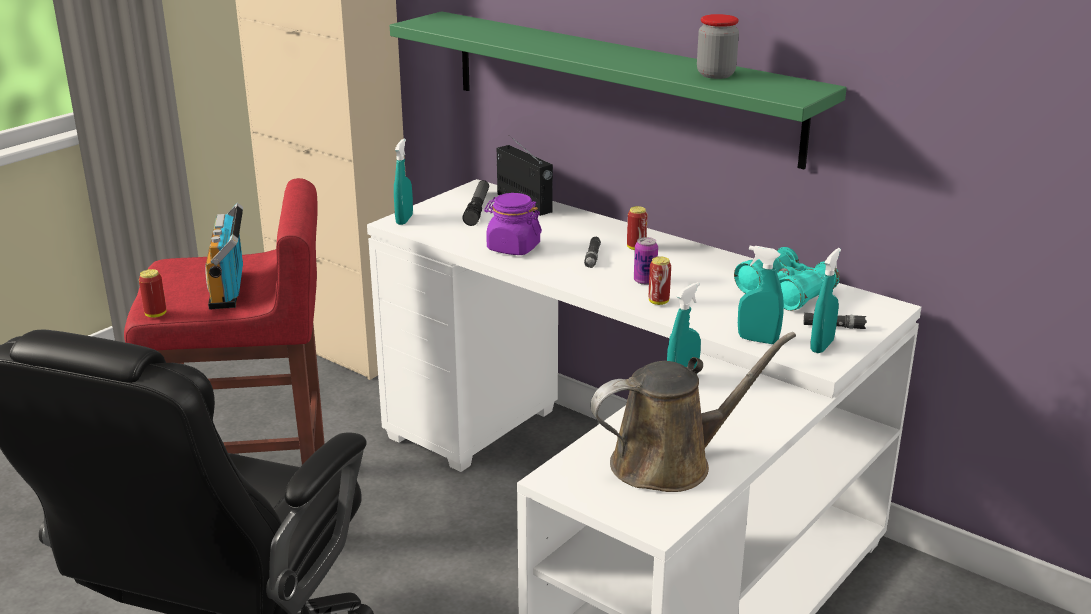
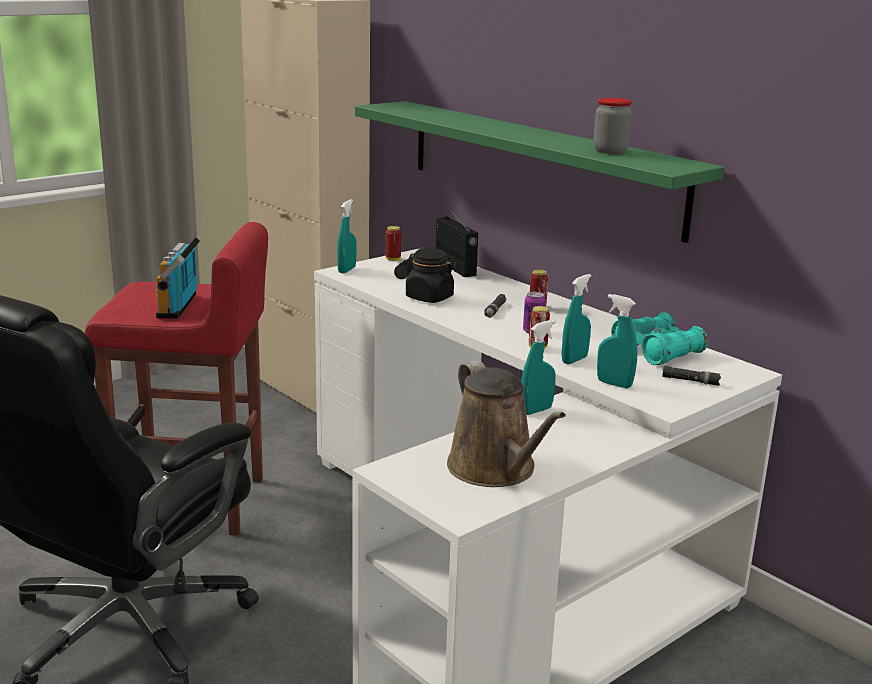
camera: 10 degrees right, 5 degrees down
(156, 314) = (112, 317): can -> can (393, 259)
(513, 248) = (429, 297): purple jar -> black jar
(670, 462) = (495, 470): brown watering can -> brown watering can turned 75 degrees clockwise
(822, 346) = (672, 394): turquoise spray bottle -> turquoise spray bottle (574, 360)

